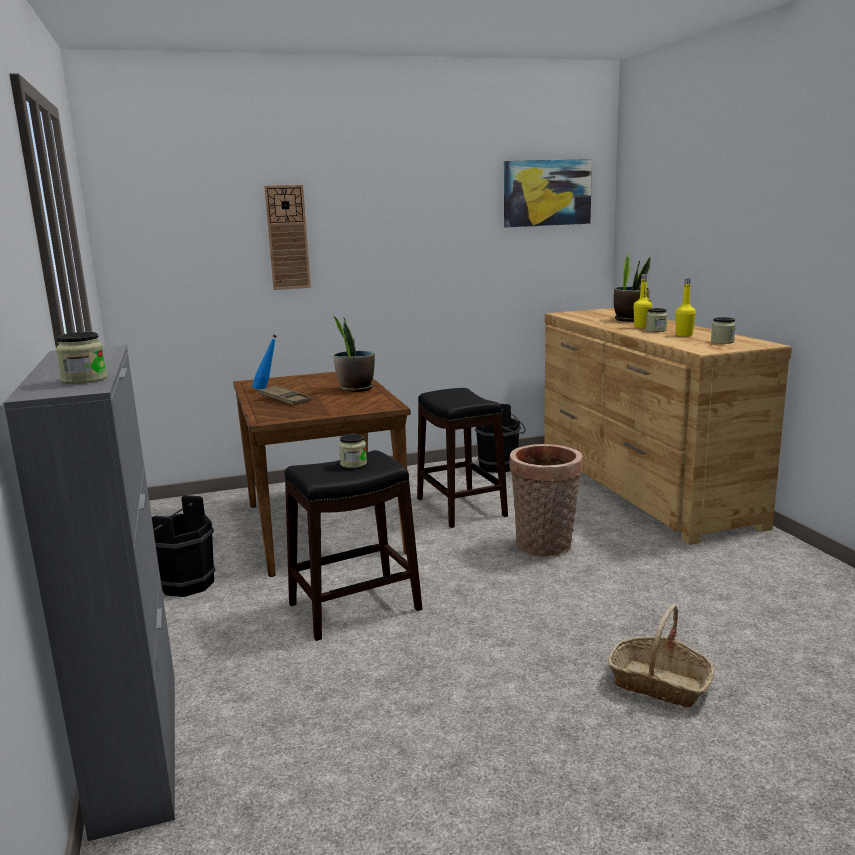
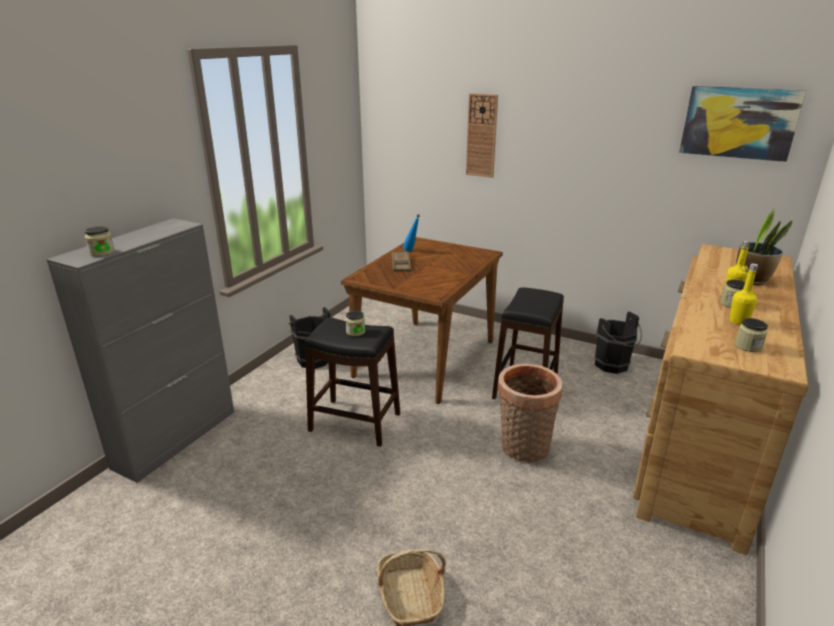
camera: 45 degrees right, 10 degrees up
(355, 389) = (454, 271): potted plant -> none

